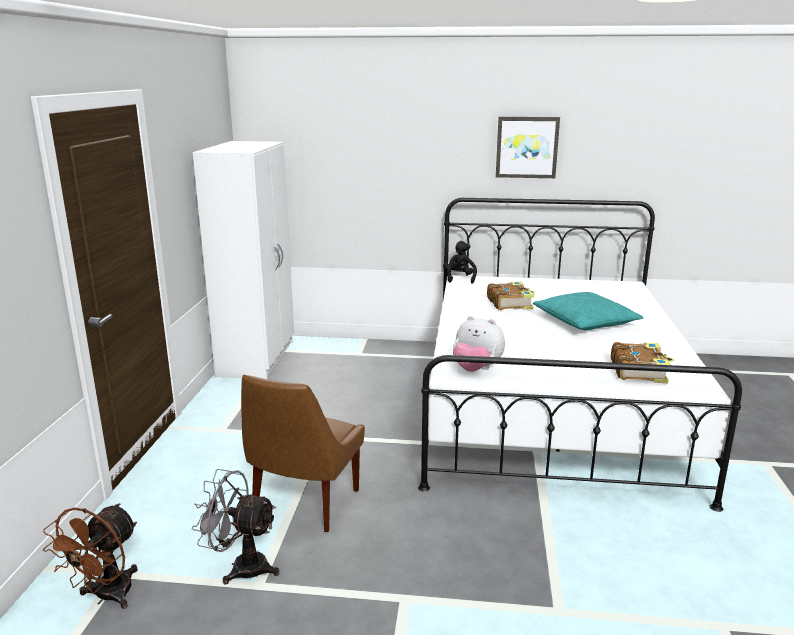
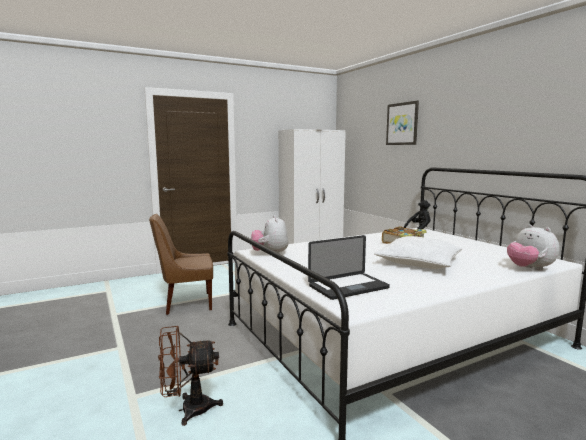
camera: 55 degrees right, 10 degrees down
(106, 597) = (92, 293): brown fan -> brown fan (188, 409)
(241, 566) = (126, 307): grey fan -> none
(527, 147) = (483, 126): picture -> picture (402, 124)
(585, 321) = (419, 262): turquoise pillow -> white pillow
(639, 370) = (348, 287): book -> laptop
(642, 298) = (529, 269): none -> plush toy

